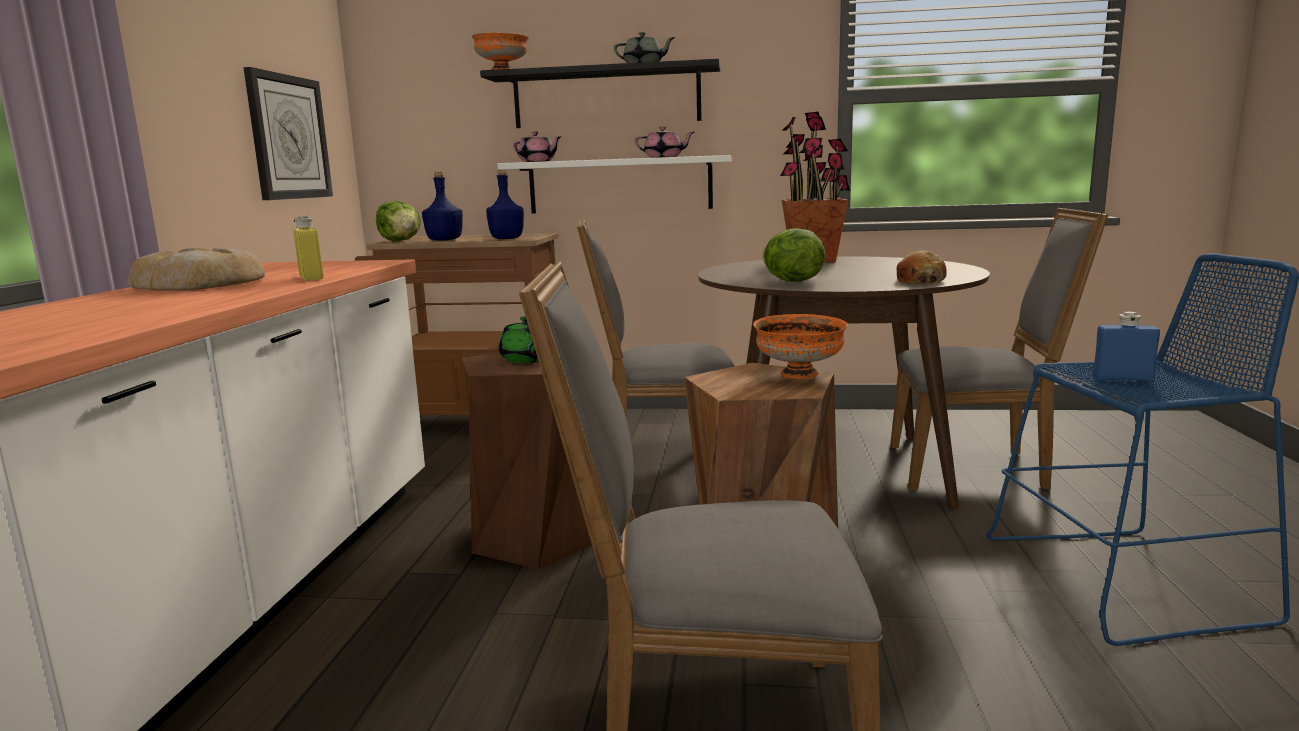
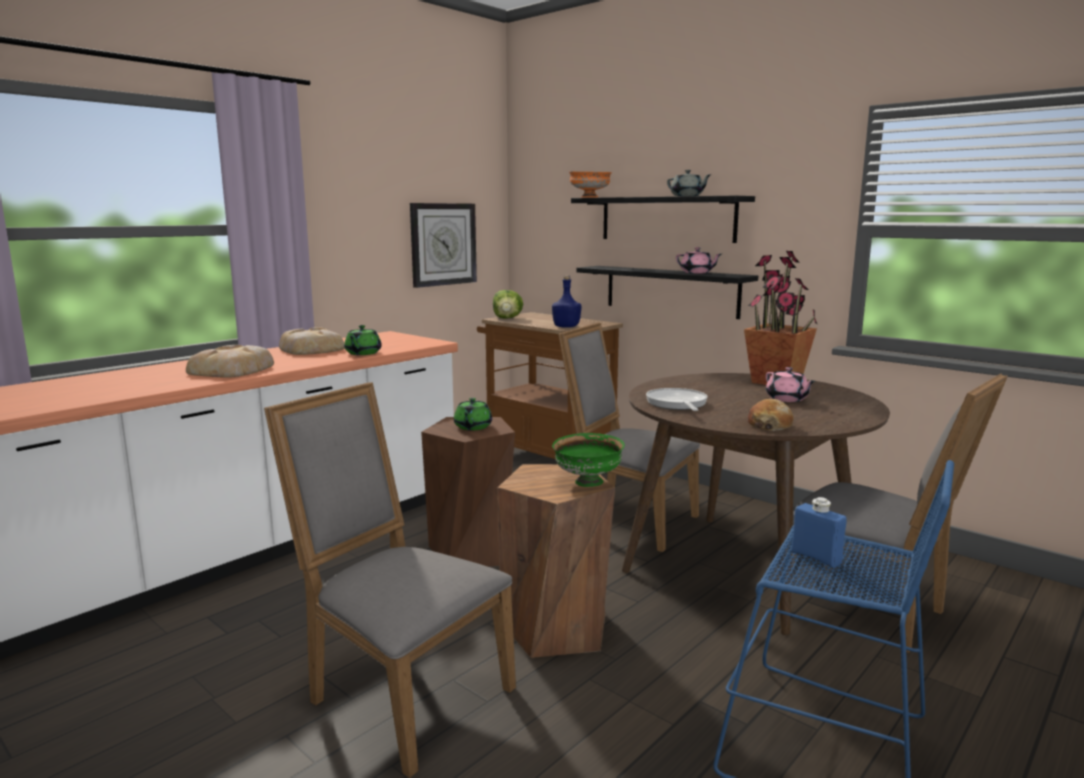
camera: 35 degrees right, 0 degrees up
(132, 313) = (233, 370): none -> bread
(311, 278) = (362, 353): yellow bottle -> green teapot
(444, 240) = (531, 321): blue bottle -> none
(537, 161) = (609, 267): pink teapot -> pink teapot (787, 399)
(620, 185) = (671, 291): white shelf -> black shelf
(791, 281) = (677, 404): lettuce -> frying pan
(800, 375) = (588, 482): orange bowl -> green bowl

